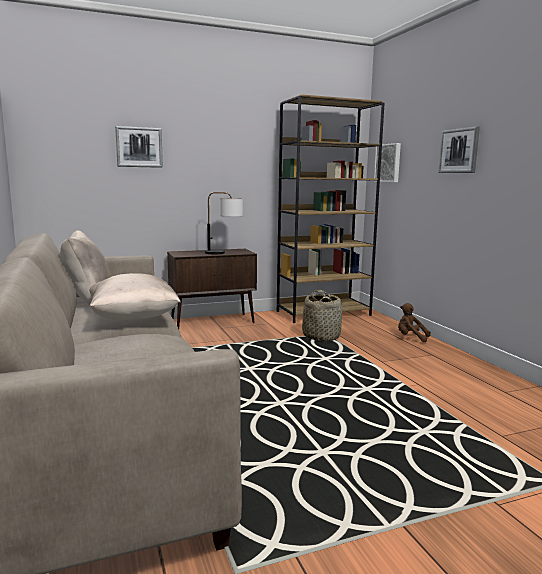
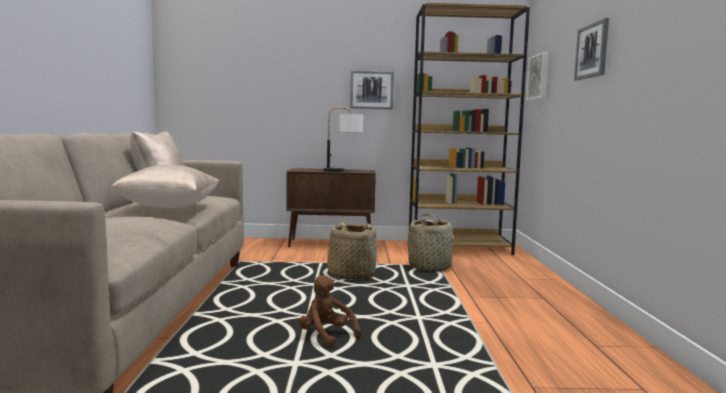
camera: 20 degrees right, 5 degrees down
(139, 147) = (269, 64): picture -> picture (371, 90)
(267, 354) = (351, 275): none -> basket
(411, 337) = (537, 279): brown plush toy -> brown plush toy (326, 336)

